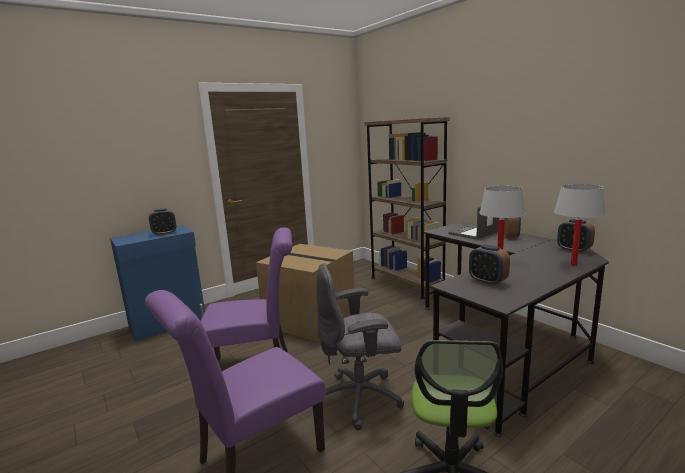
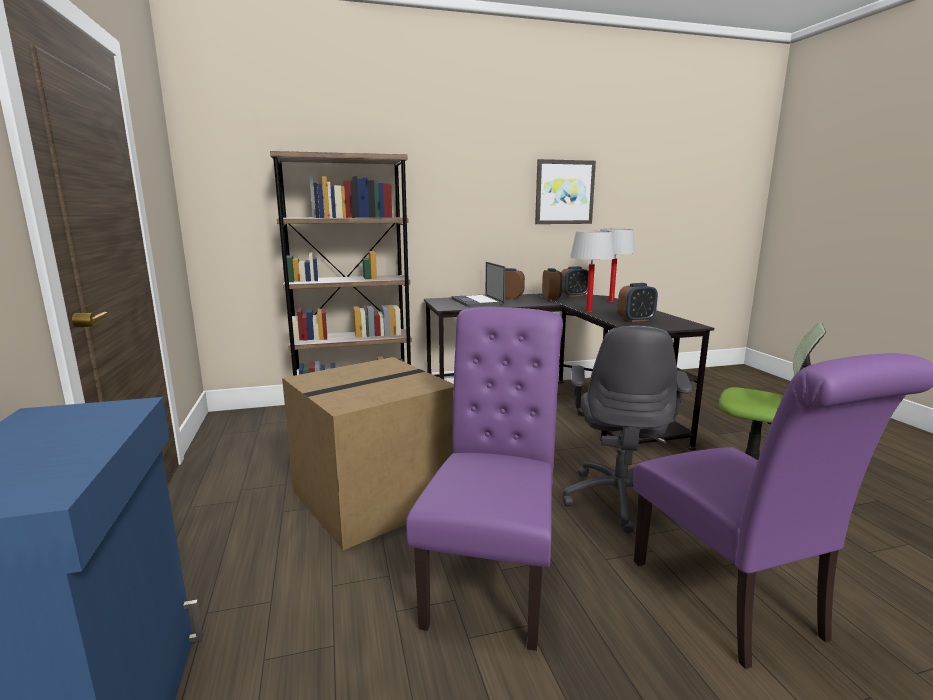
camera: 70 degrees left, 0 degrees up
(164, 233) = (80, 429): alarm clock -> alarm clock (551, 298)
(594, 139) = (564, 192): none -> picture

